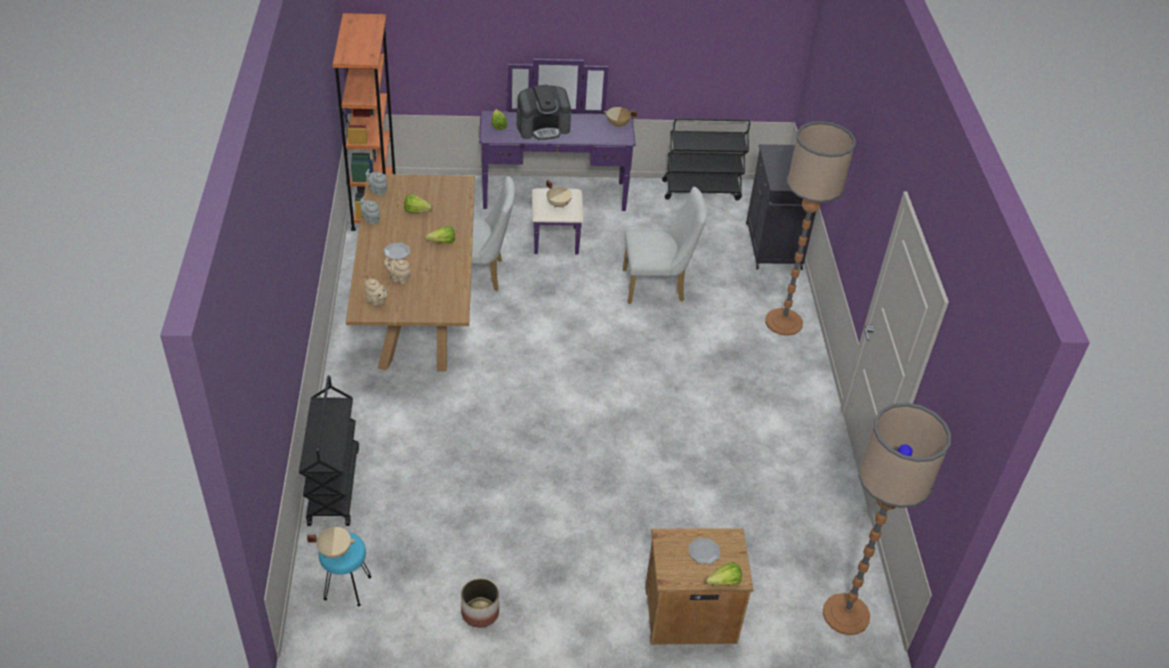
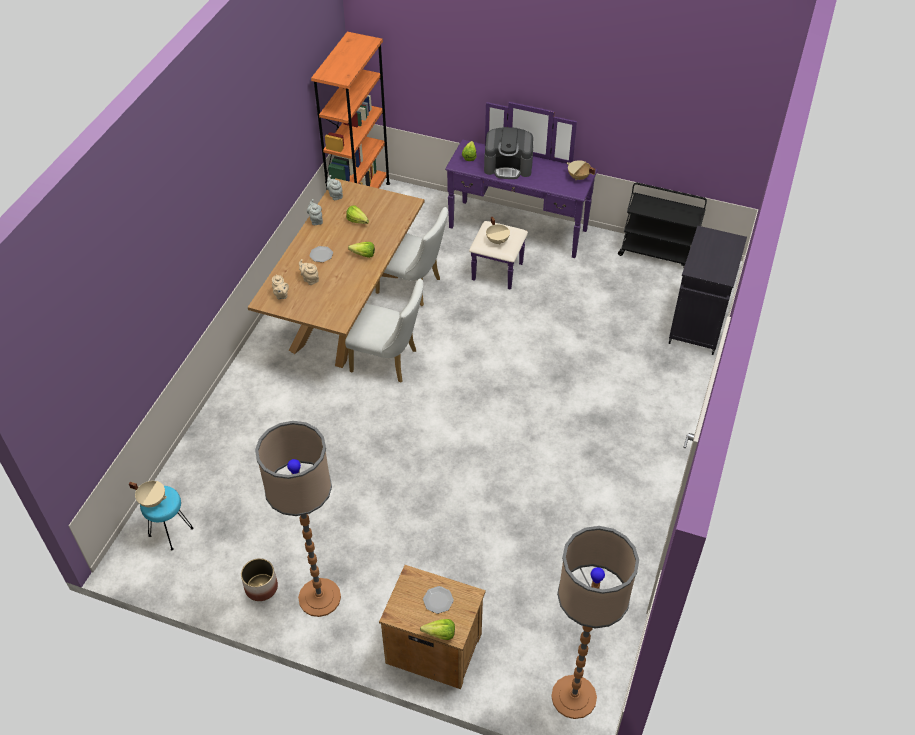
camera: 25 degrees right, 5 degrees up
(333, 485) = (203, 442): black cart -> none
(658, 286) = (567, 337): white chair -> white chair (389, 361)
(784, 322) = (667, 402): floor lamp -> floor lamp (320, 597)

